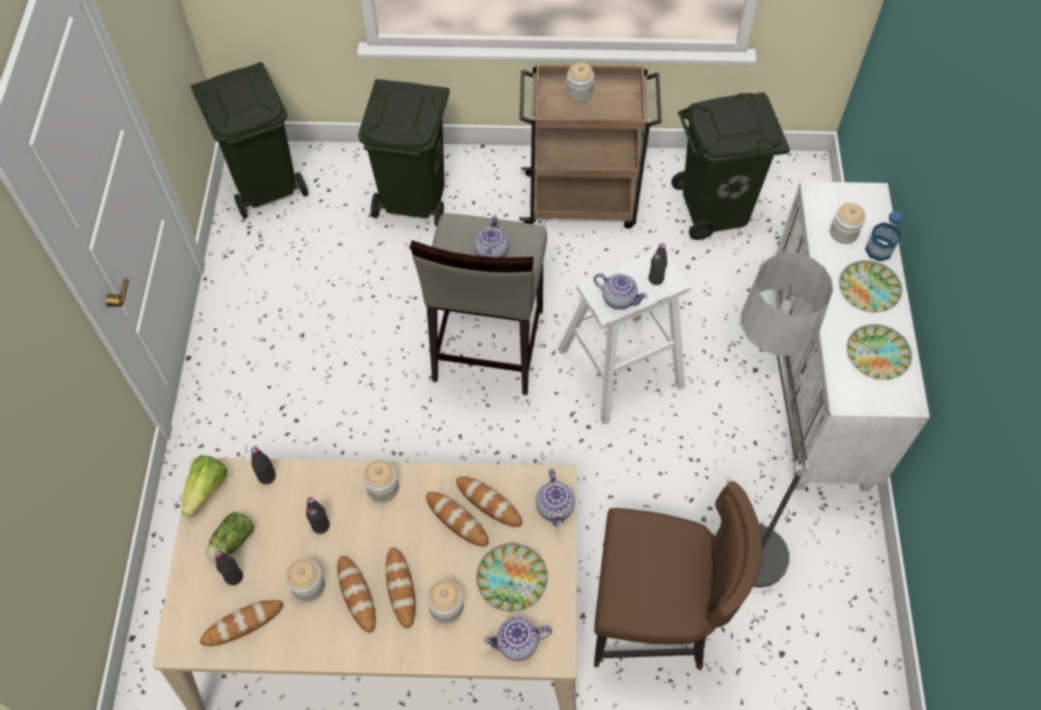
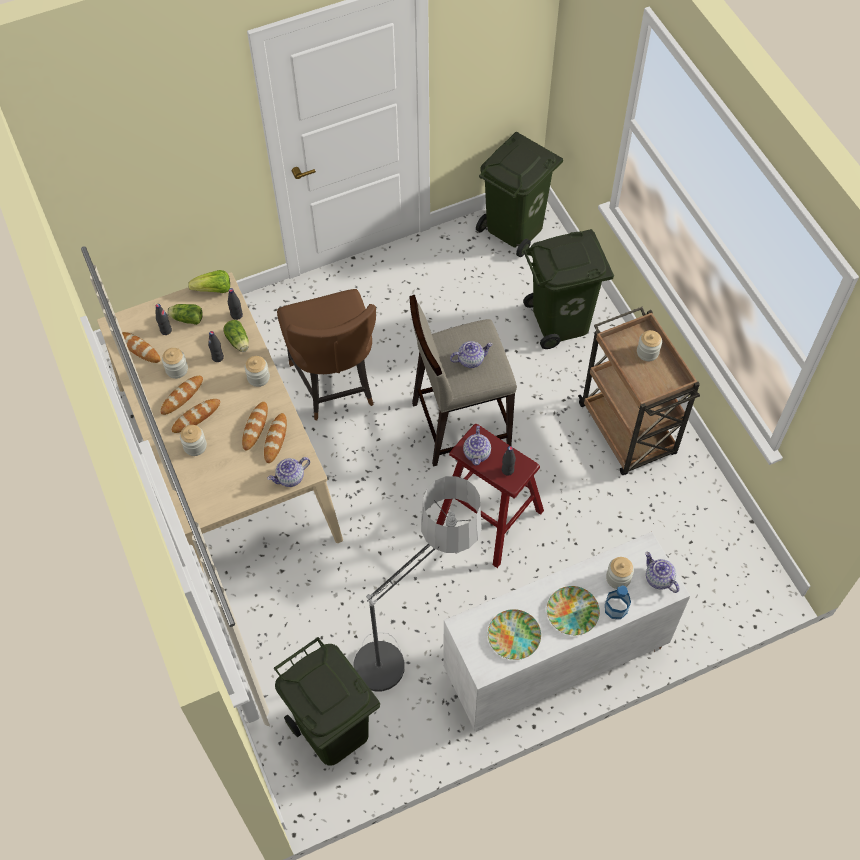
camera: 65 degrees right, 0 degrees up
(312, 490) = (238, 342): none -> lettuce
(511, 580) = (228, 474): plate -> none
(517, 644) = (188, 494): teapot -> teapot (658, 578)
(621, 368) = (490, 518): white stool -> red stool
(654, 620) = (299, 617): brown chair -> brown chair (334, 384)
(715, 209) = (679, 529): green trash can -> green trash can (332, 731)

